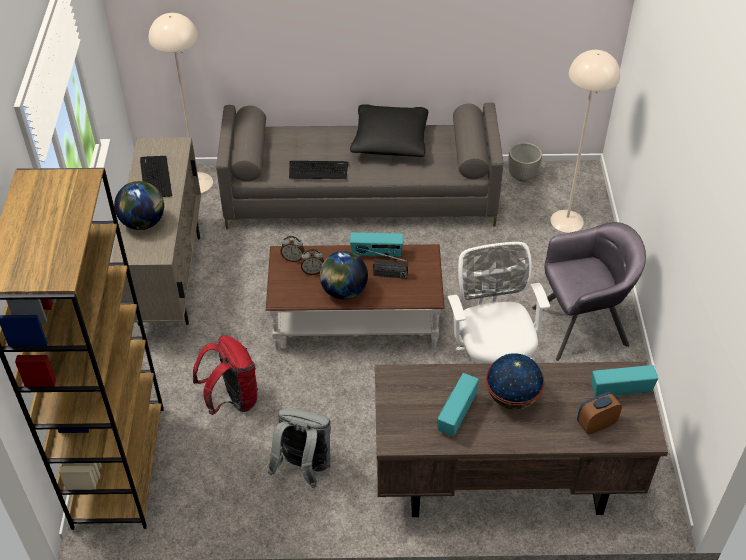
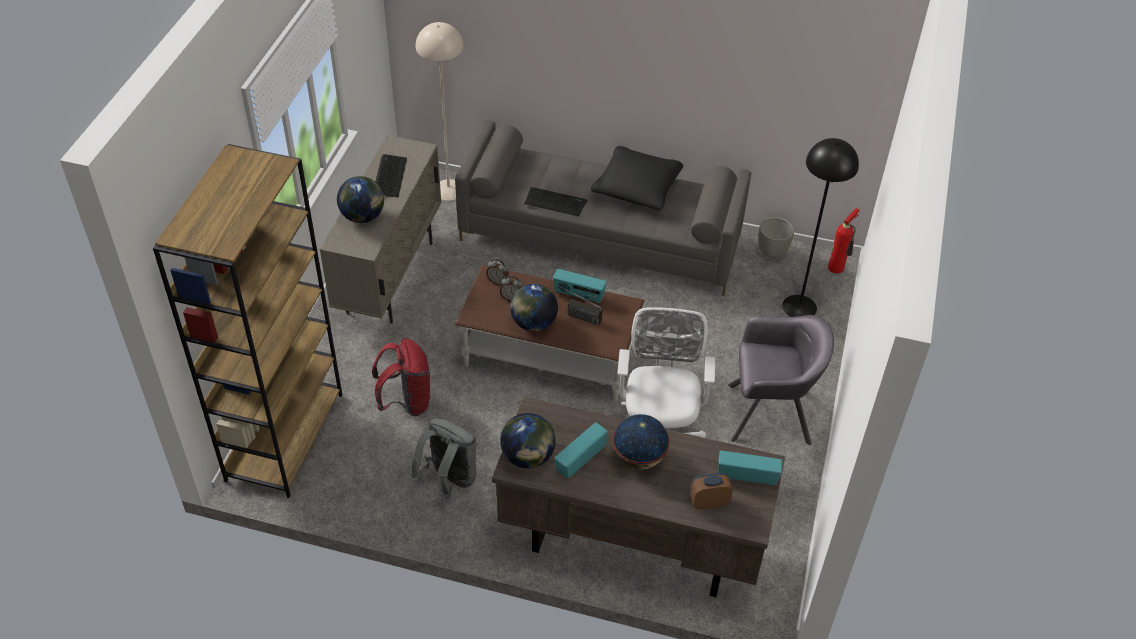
camera: 15 degrees right, 0 degrees up
(404, 425) = (528, 457): none -> globe
(567, 221) = (800, 307): beige floor lamp -> black floor lamp
(586, 178) = (837, 268): none -> fire extinguisher

